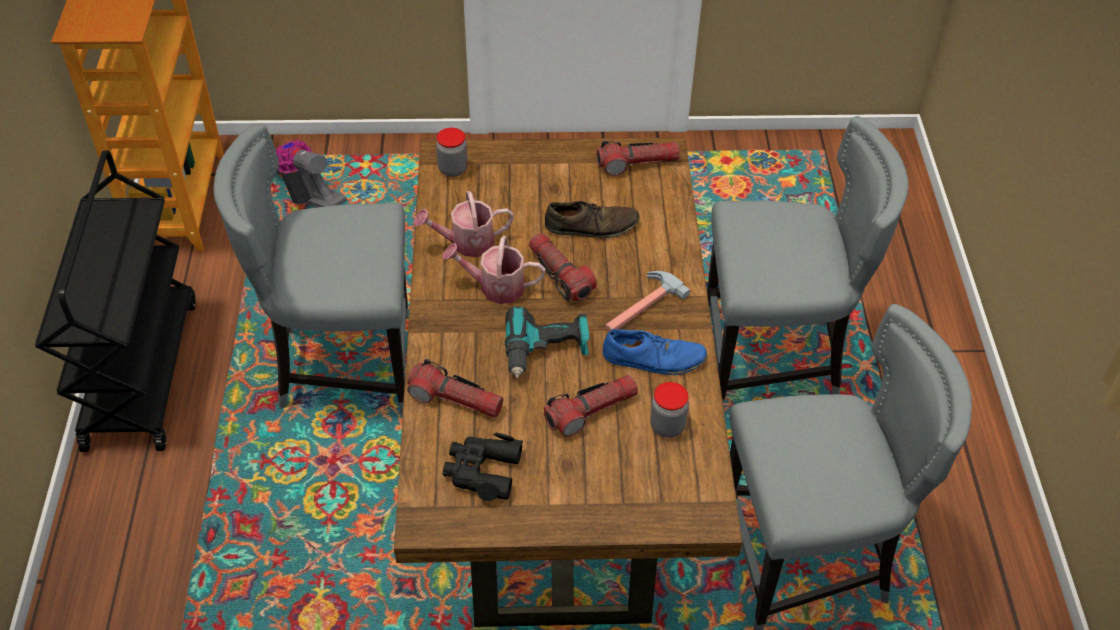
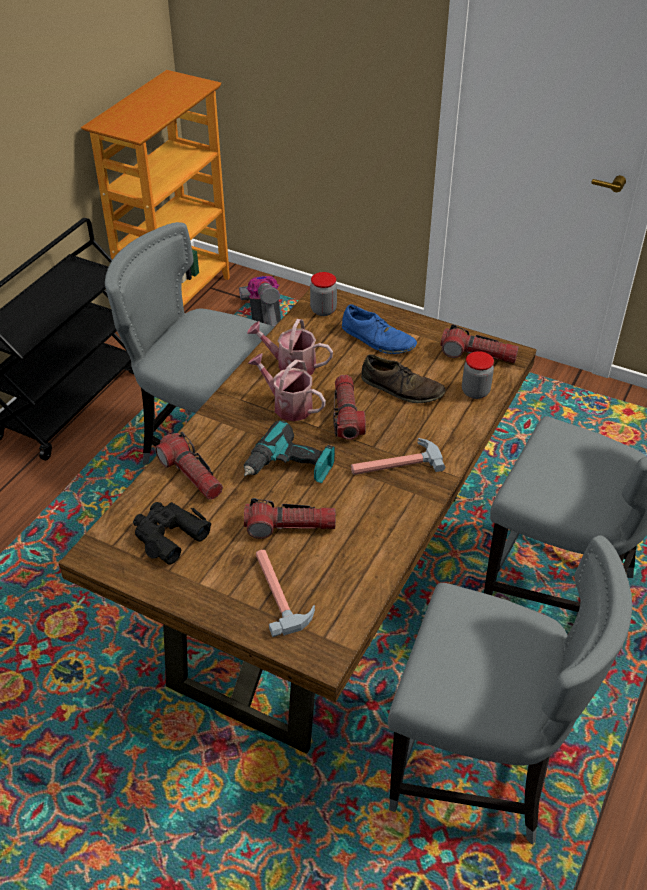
camera: 30 degrees right, 5 degrees down
(629, 478) = (280, 592): none -> hammer
(654, 358) = (374, 508): blue shoe -> blue shoe (378, 339)
(667, 426) = (344, 565): jar -> jar (475, 392)

